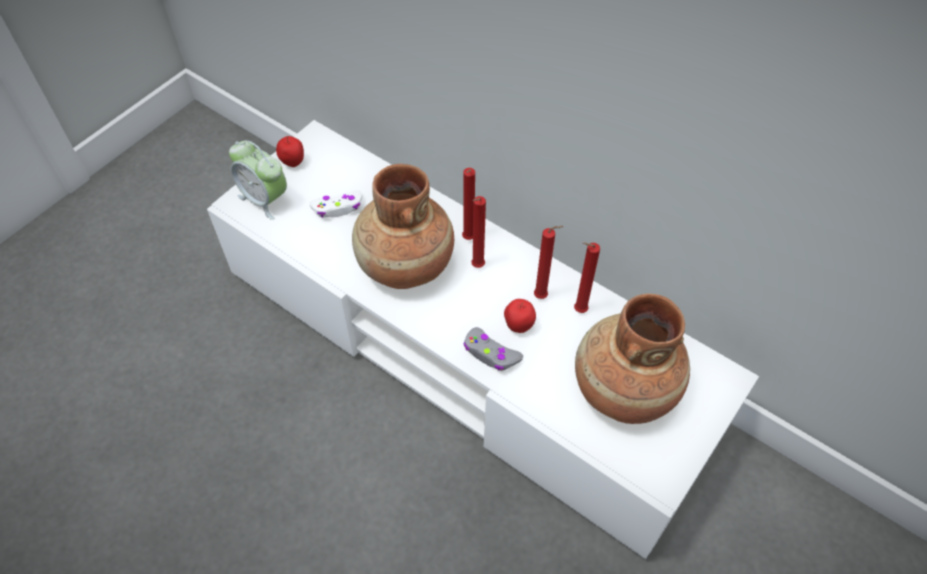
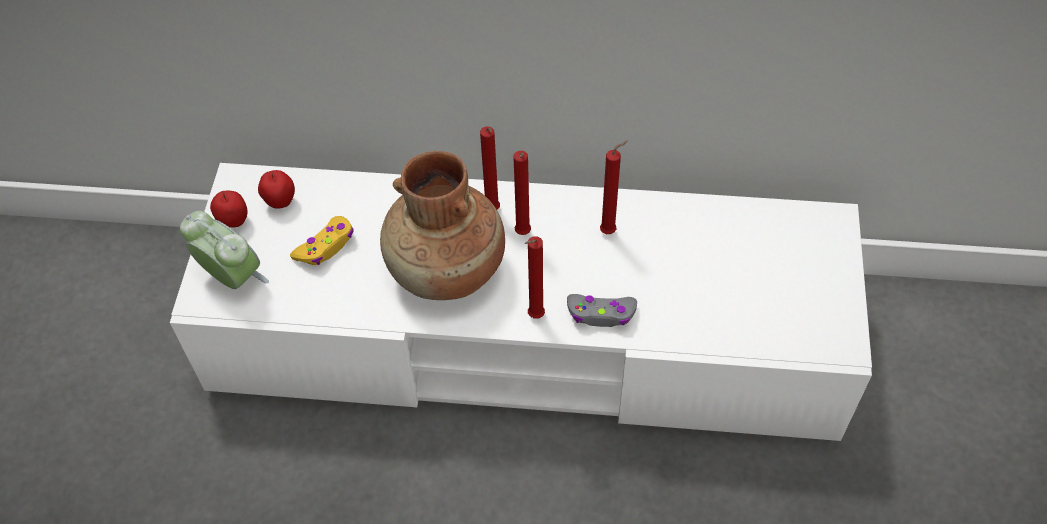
camera: 30 degrees left, 0 degrees up
(265, 199) = (232, 277): alarm clock -> alarm clock turned 150 degrees counterclockwise
(338, 208) = (326, 246): white game controller -> yellow game controller
(518, 326) = (608, 272): apple -> apple (280, 202)
(578, 310) = (654, 227): red candle -> red candle (534, 317)
(623, 389) = (749, 281): brown vase -> none

